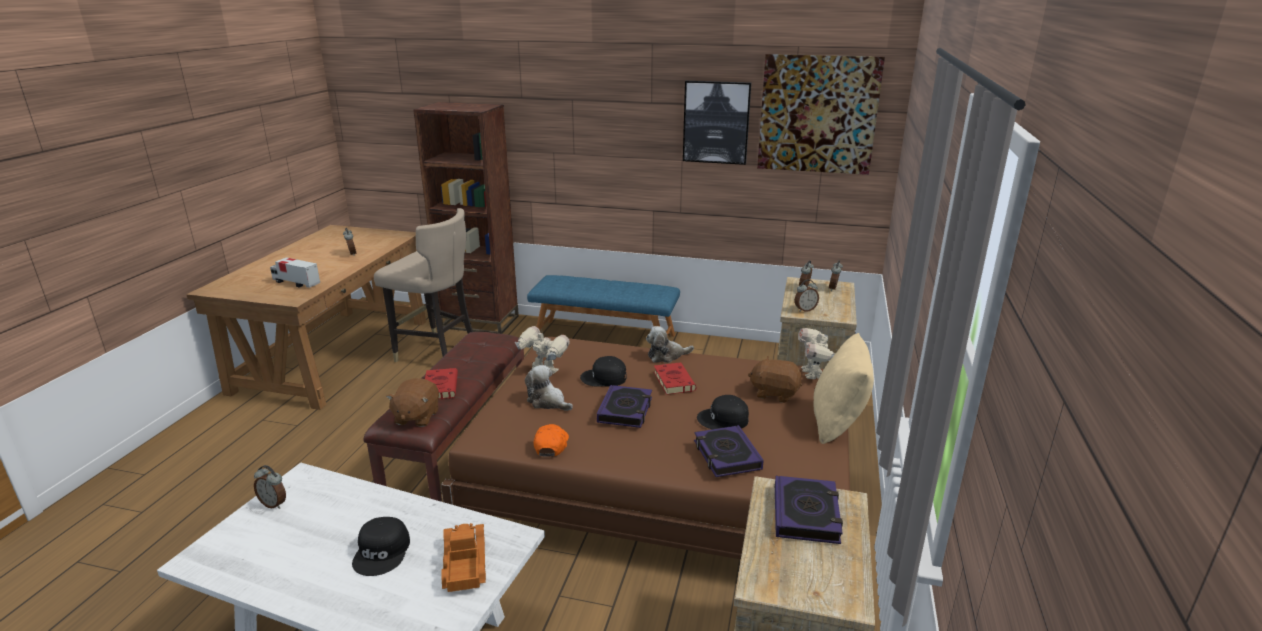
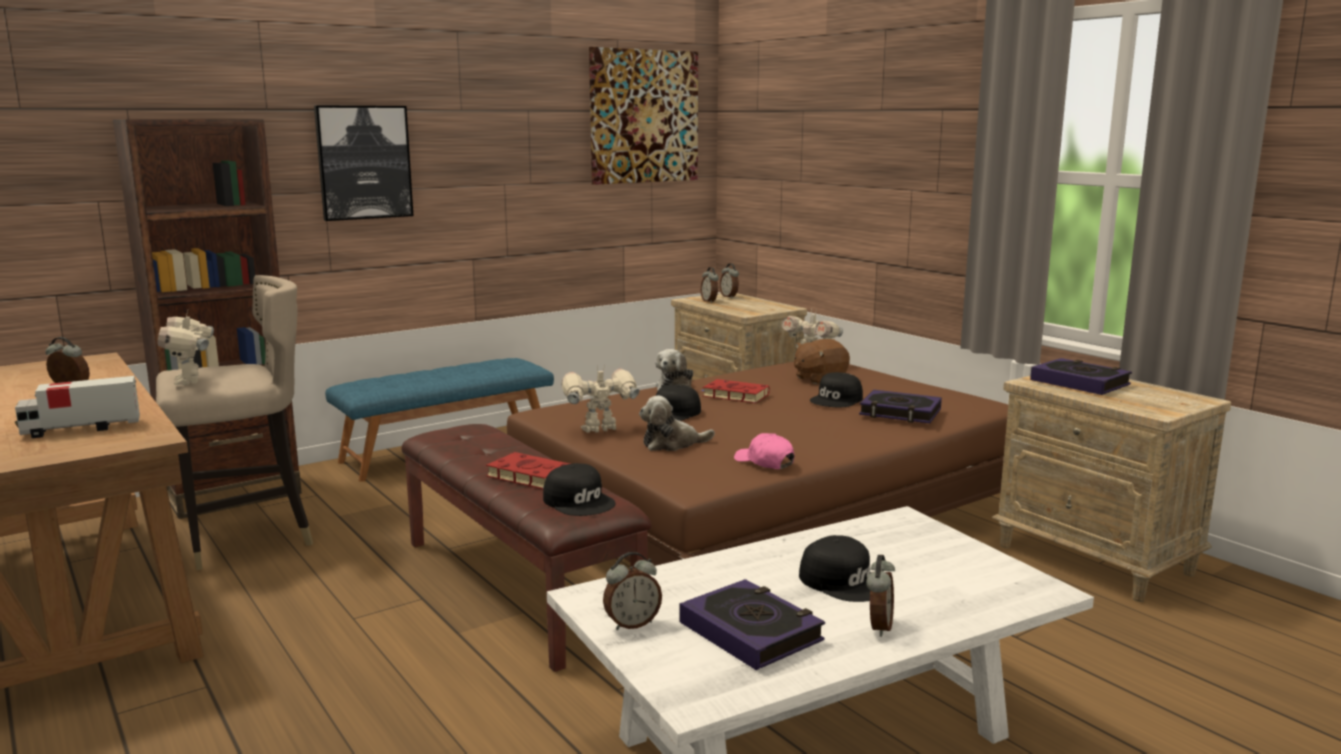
camera: 50 degrees left, 10 degrees down
(402, 263) = (190, 381): none -> toy robot
(416, 417) = (579, 501): brown plush toy -> black cap
(463, 564) = (921, 549): toy truck -> none
(551, 445) = (764, 462): orange cap -> pink cap
(625, 410) = (755, 422): book -> book (751, 632)
(716, 122) = (542, 131): picture -> picture (364, 162)
(805, 310) = (750, 310): alarm clock -> alarm clock (878, 627)
(837, 423) = (900, 378): beige pillow -> none

